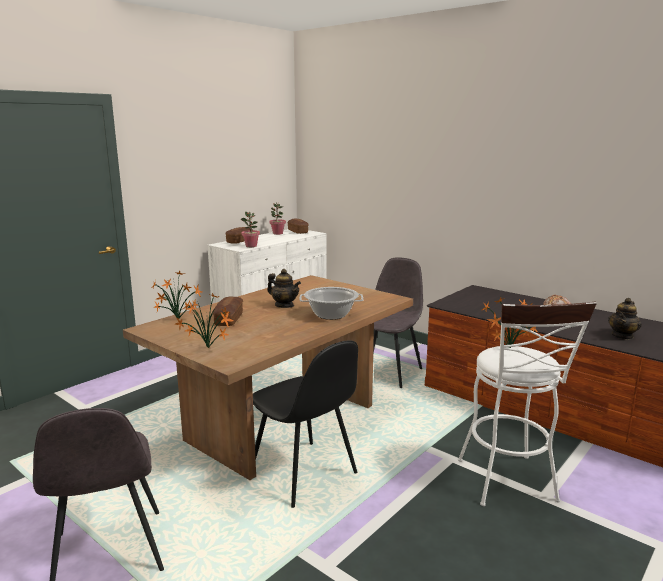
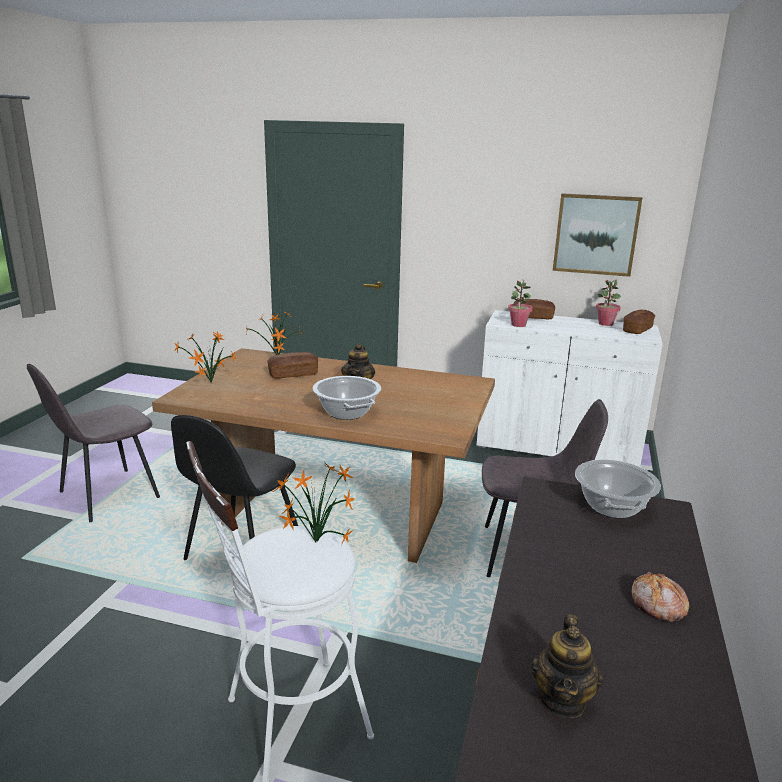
camera: 65 degrees right, 5 degrees up
(254, 174) = (596, 234): none -> picture
(471, 296) = (612, 507): none -> cooking pot
(622, 336) = (563, 699): teapot -> teapot turned 90 degrees counterclockwise

